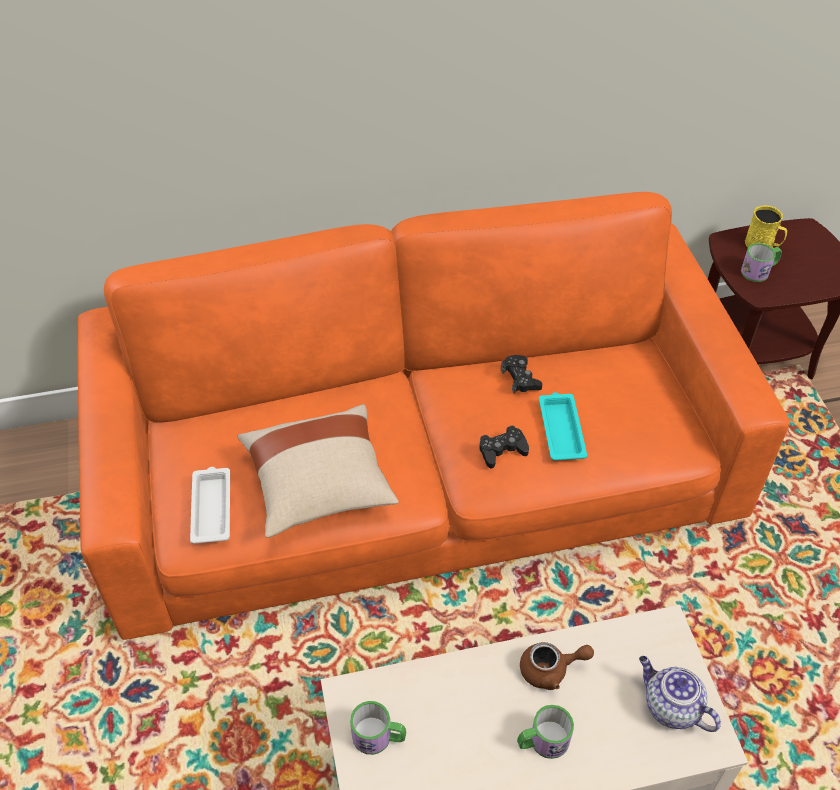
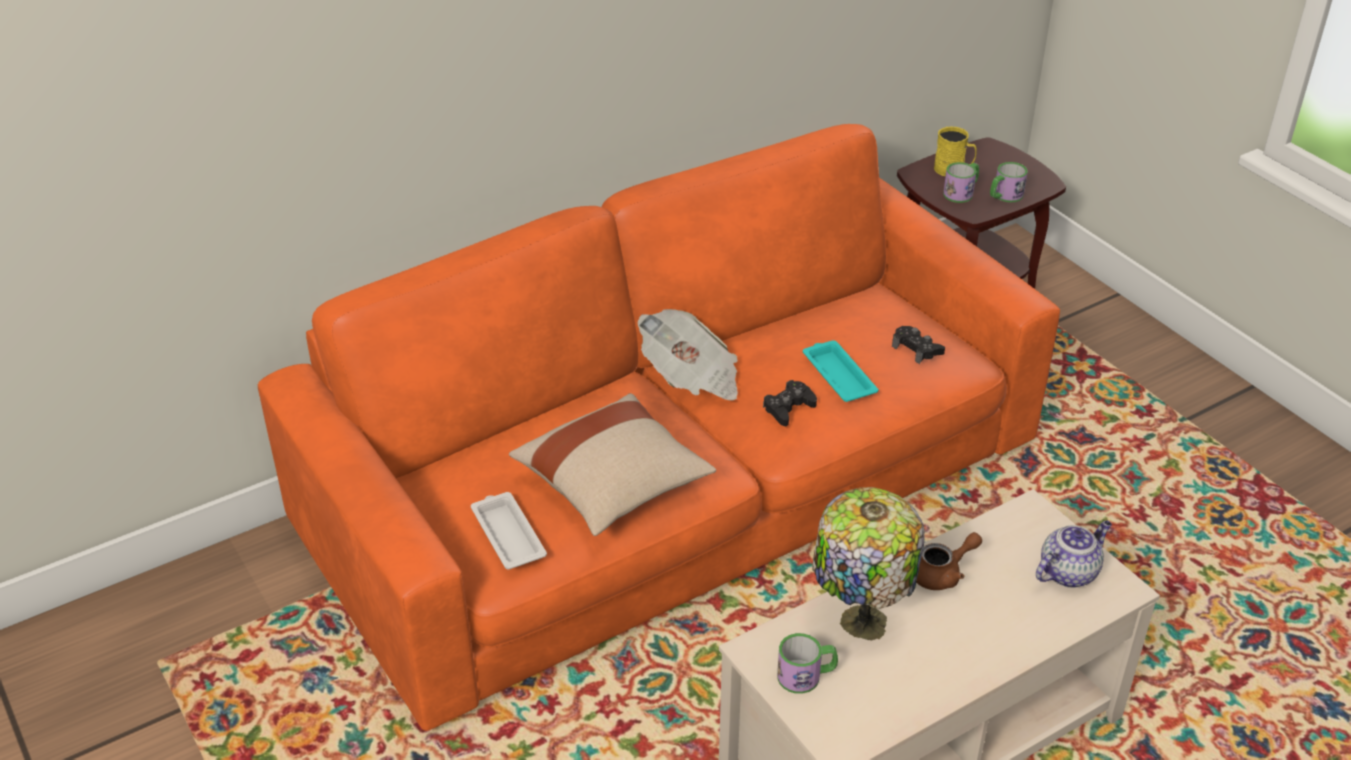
camera: 20 degrees left, 10 degrees down
(436, 395) = (691, 378): none -> newspaper
(452, 697) = (859, 623): none -> table lamp
(520, 378) = (771, 342): black game controller -> black game controller (917, 349)
(542, 741) = (966, 633): mug -> mug (1004, 196)
(670, 707) = (1068, 572): teapot -> teapot turned 120 degrees clockwise

